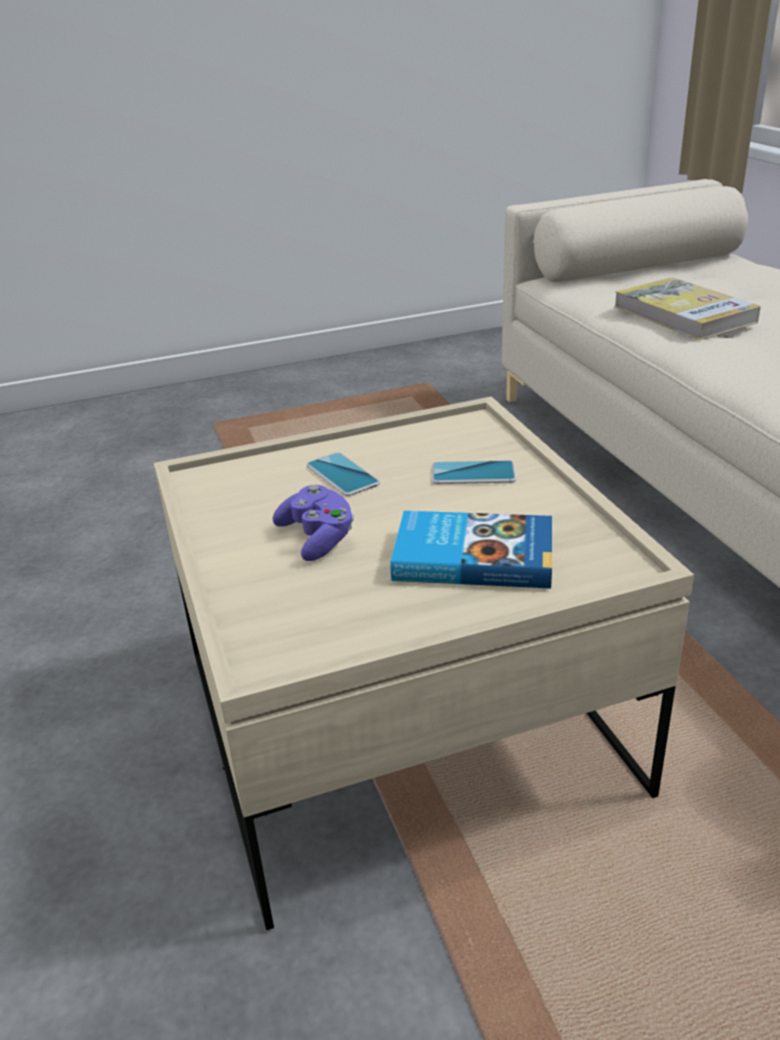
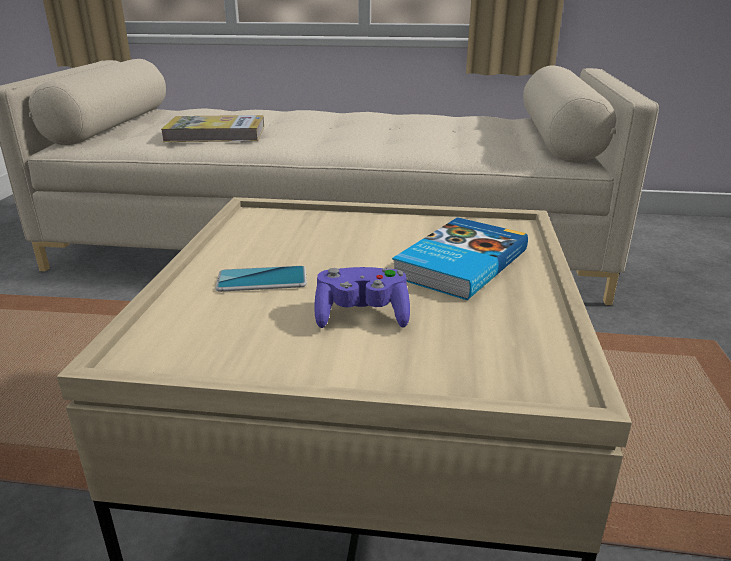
camera: 65 degrees left, 5 degrees down
(473, 474) = (337, 234): phone -> none

